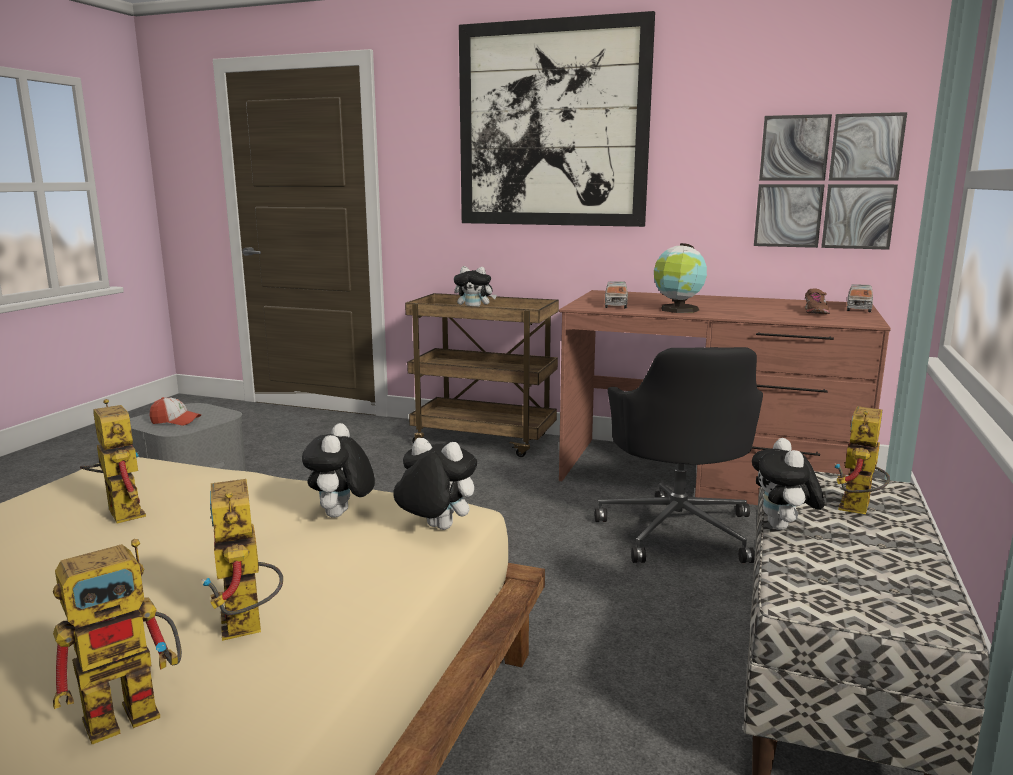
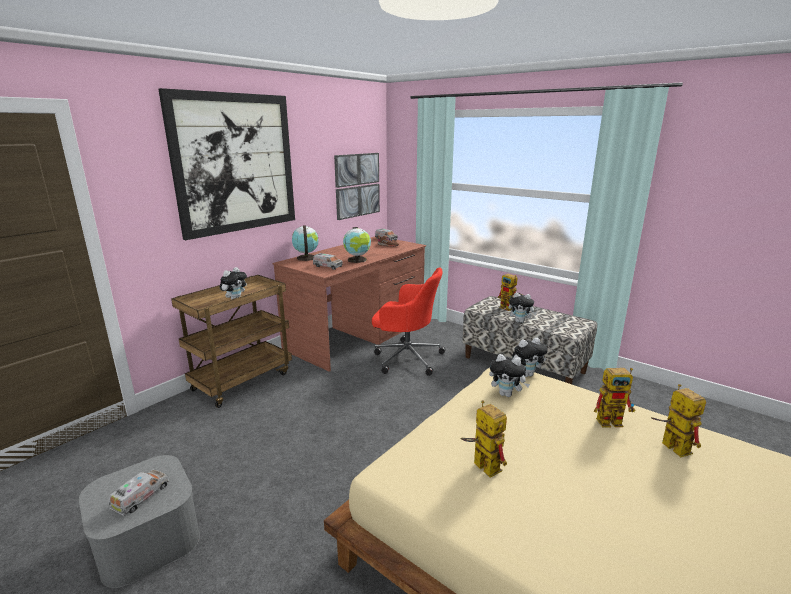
camera: 70 degrees left, 5 degrees up
(119, 511) = (481, 464): toy robot -> toy robot turned 75 degrees clockwise
(175, 421) = (141, 497): cap -> toy truck
(435, 528) = (526, 374): plush toy -> plush toy turned 150 degrees counterclockwise
(642, 295) = (306, 258): none -> globe
(677, 530) = (406, 357): black office chair -> red office chair

